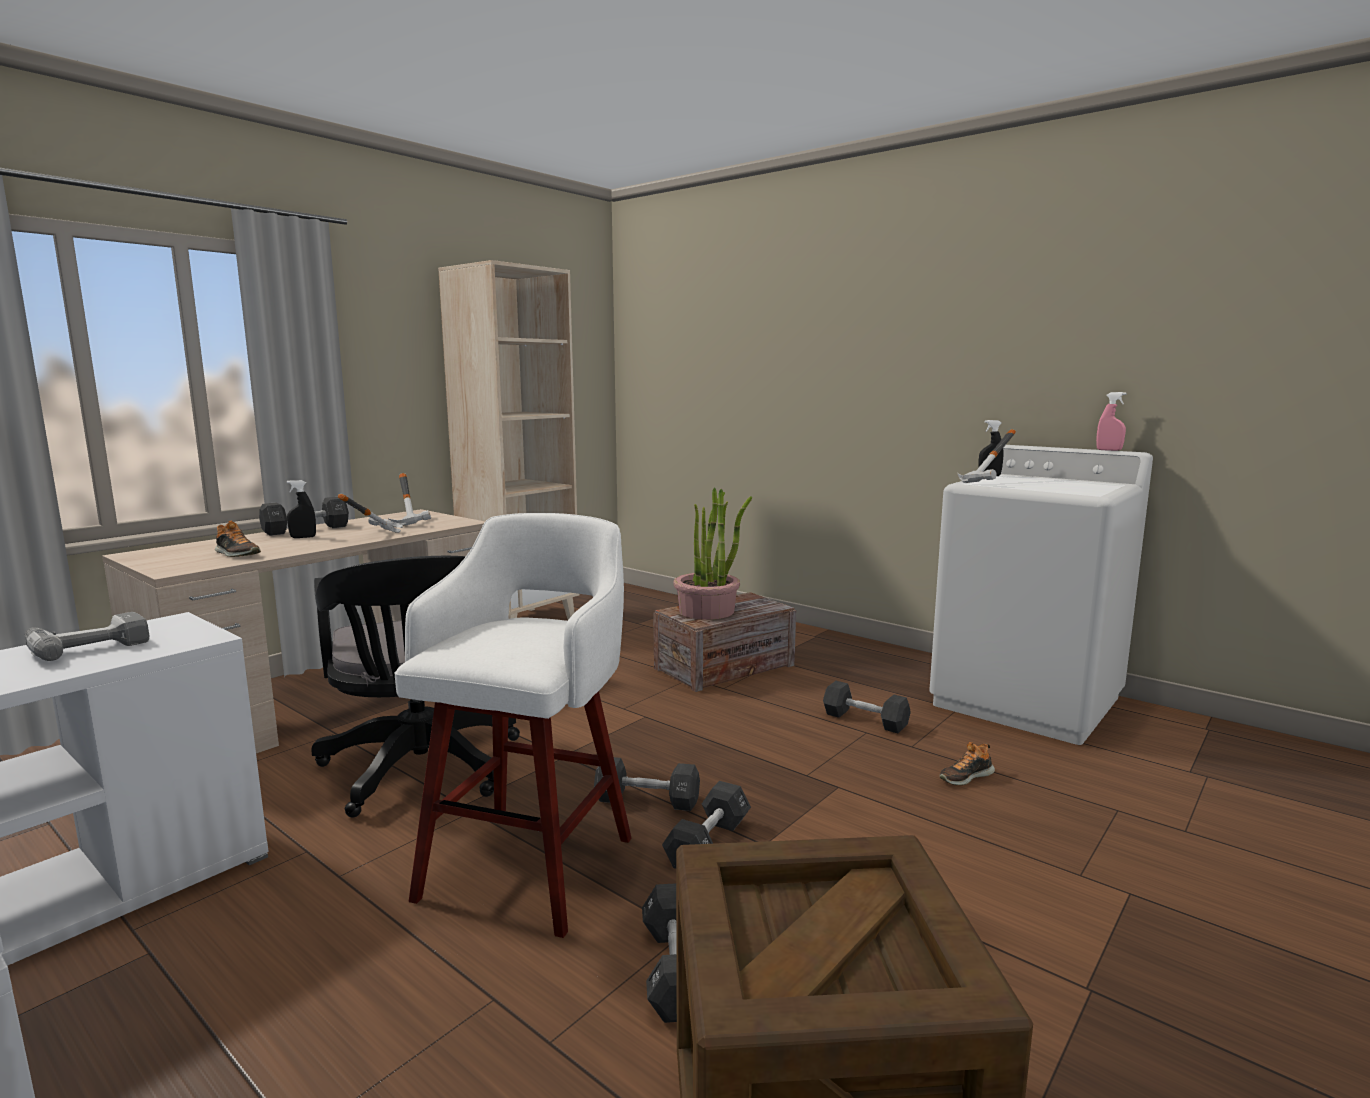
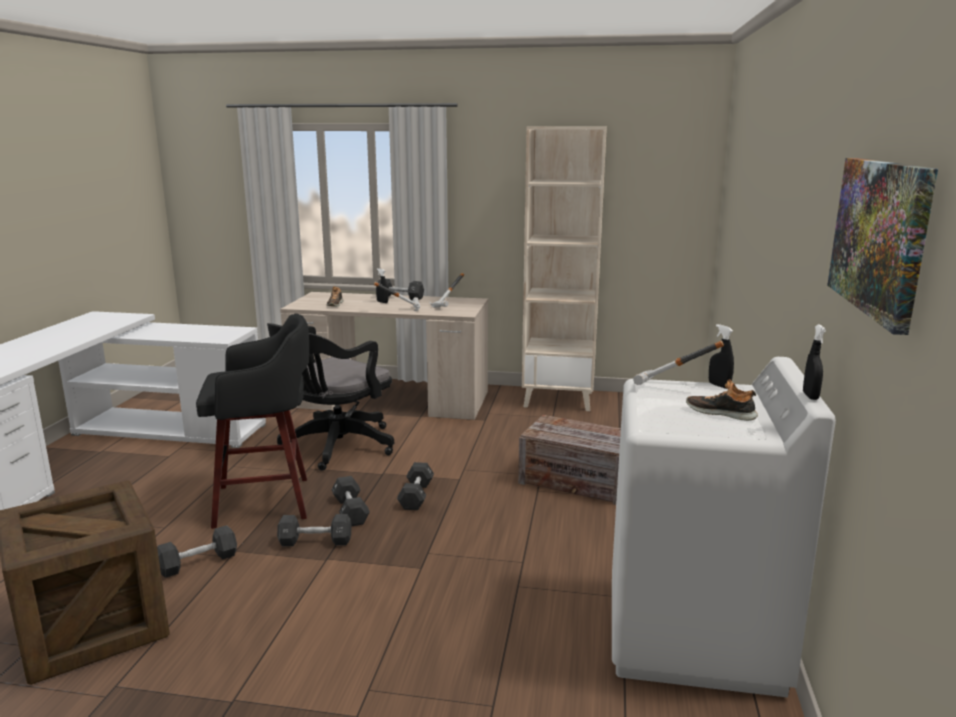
camera: 60 degrees right, 5 degrees up
(86, 645) = (203, 330): power drill -> none
(531, 864) = (266, 502): white stool -> black stool
(707, 611) = (565, 429): potted plant -> none
(865, 720) = (544, 557): black dumbbell -> black dumbbell (416, 496)
(965, 776) = (486, 619): shoe -> shoe (721, 413)
(1109, 450) = (810, 396): pink spray bottle -> black spray bottle
(1190, 311) = (880, 236): none -> picture

